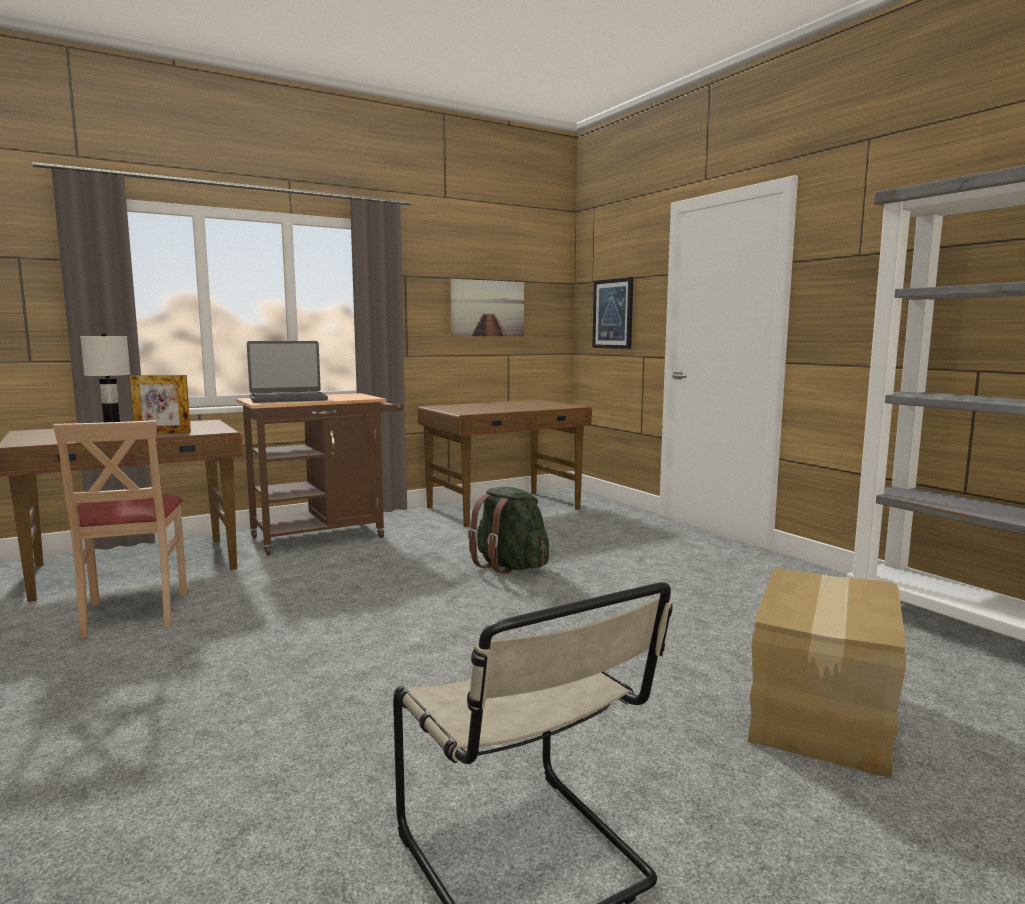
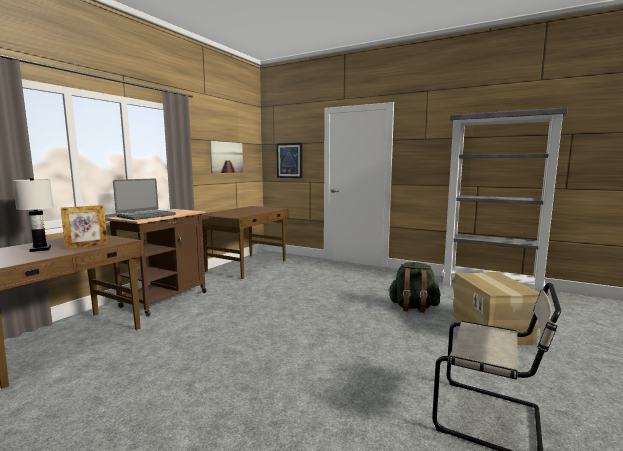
camera: 30 degrees left, 0 degrees up
(133, 613) = (110, 373): beige chair -> none
(509, 567) = (295, 295): green backpack -> green backpack (413, 307)

